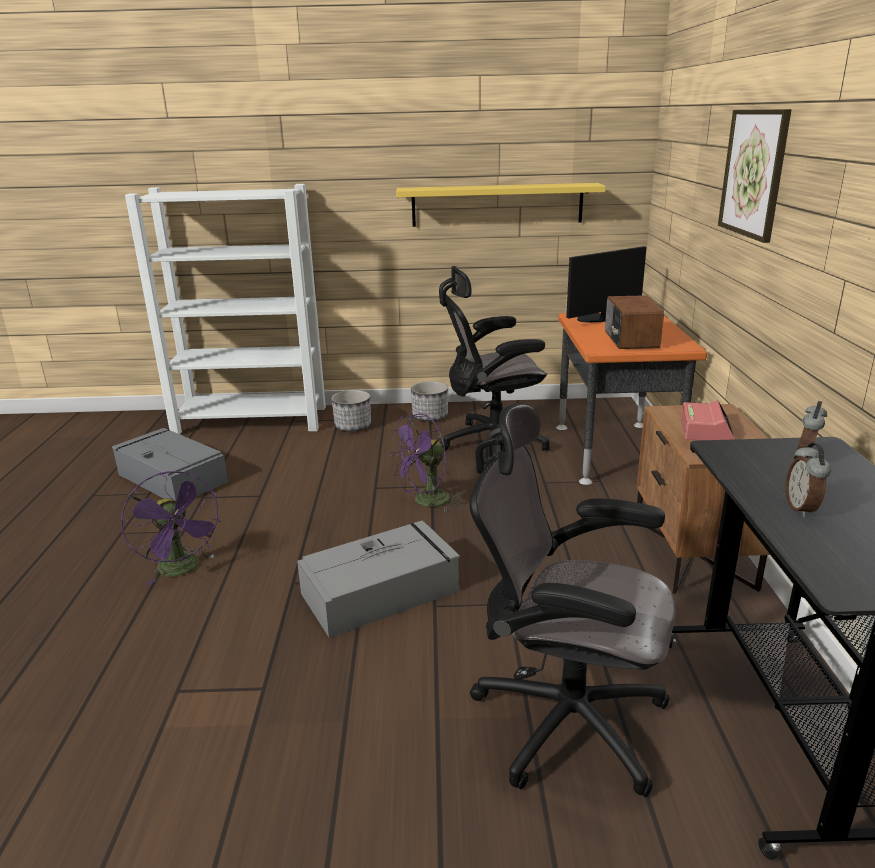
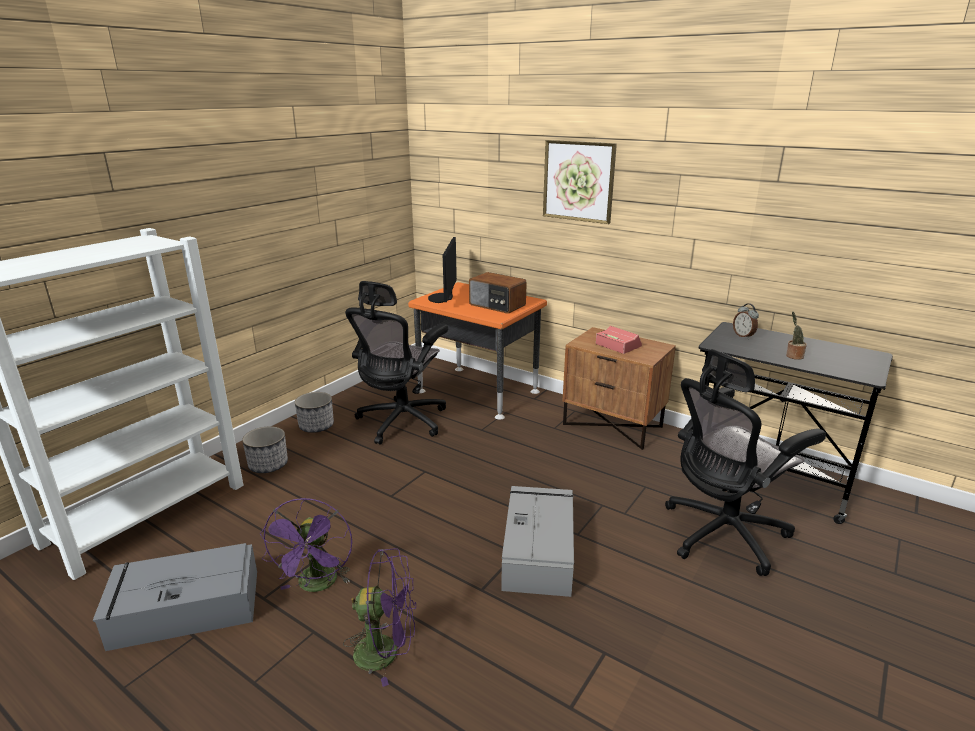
camera: 55 degrees left, 0 degrees up
(426, 502) = (444, 483): purple fan -> purple fan (317, 585)
(497, 205) = (320, 221): yellow shelf -> none
(802, 509) = (793, 356): alarm clock -> potted plant

